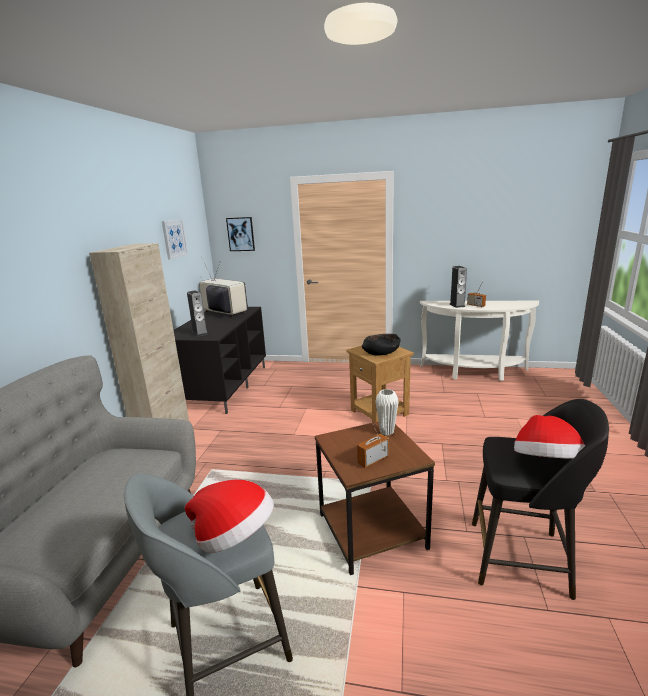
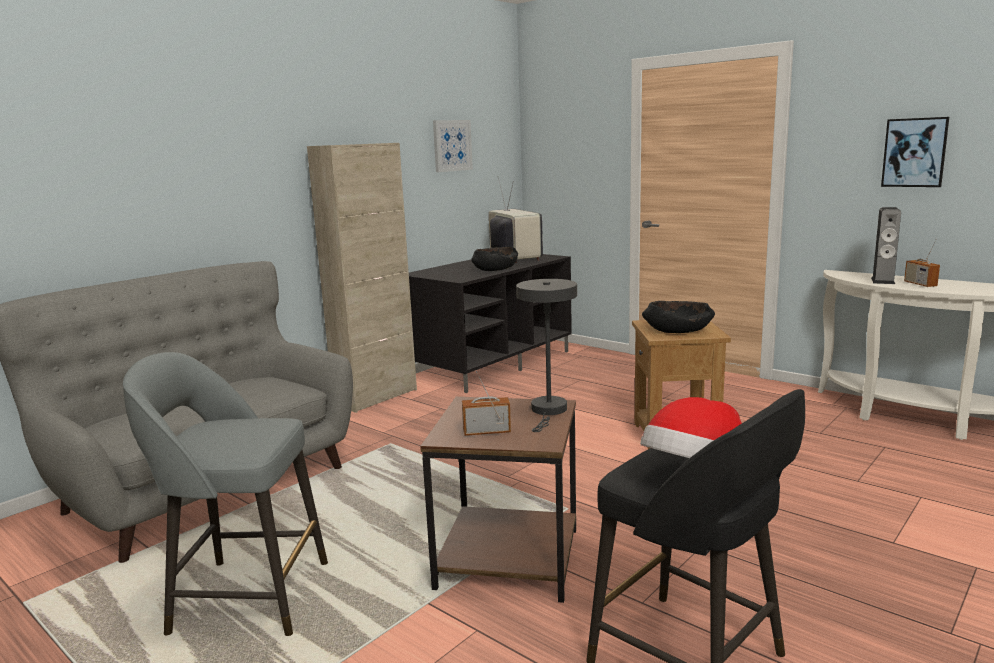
camera: 30 degrees right, 5 degrees down
(200, 333) = (451, 274): speaker -> none
(226, 324) = (495, 269): none -> black bowl
(234, 537) = (239, 444): hat -> none
(241, 234) = (560, 147): picture -> picture (914, 152)
(386, 432) = (548, 411): white vase -> grey table lamp

